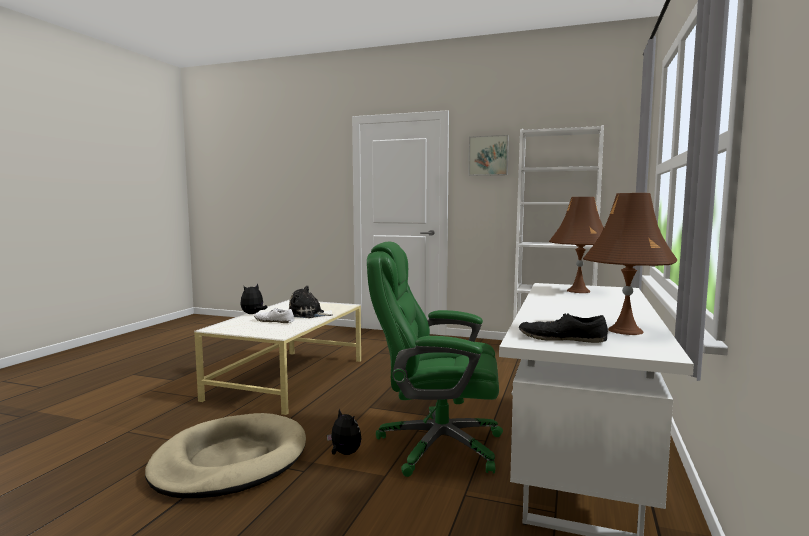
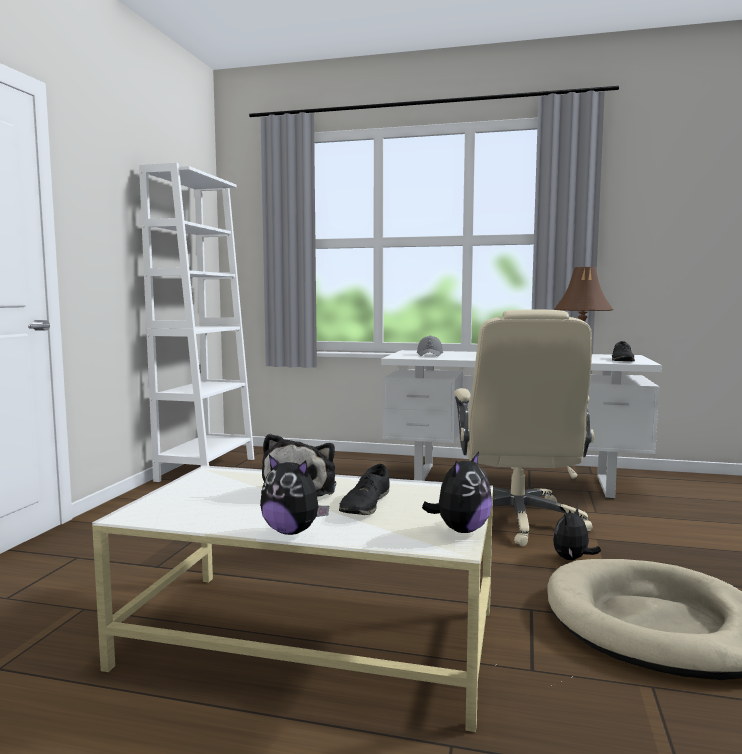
camera: 95 degrees left, 0 degrees up
(226, 330) = (461, 530): none -> plush toy
(274, 321) = (365, 504): white shoe -> black shoe
(437, 445) = (517, 521): green office chair -> beige office chair
(488, 155) = (102, 189): picture -> none
(578, 291) = (430, 355): brown table lamp -> grey cap

